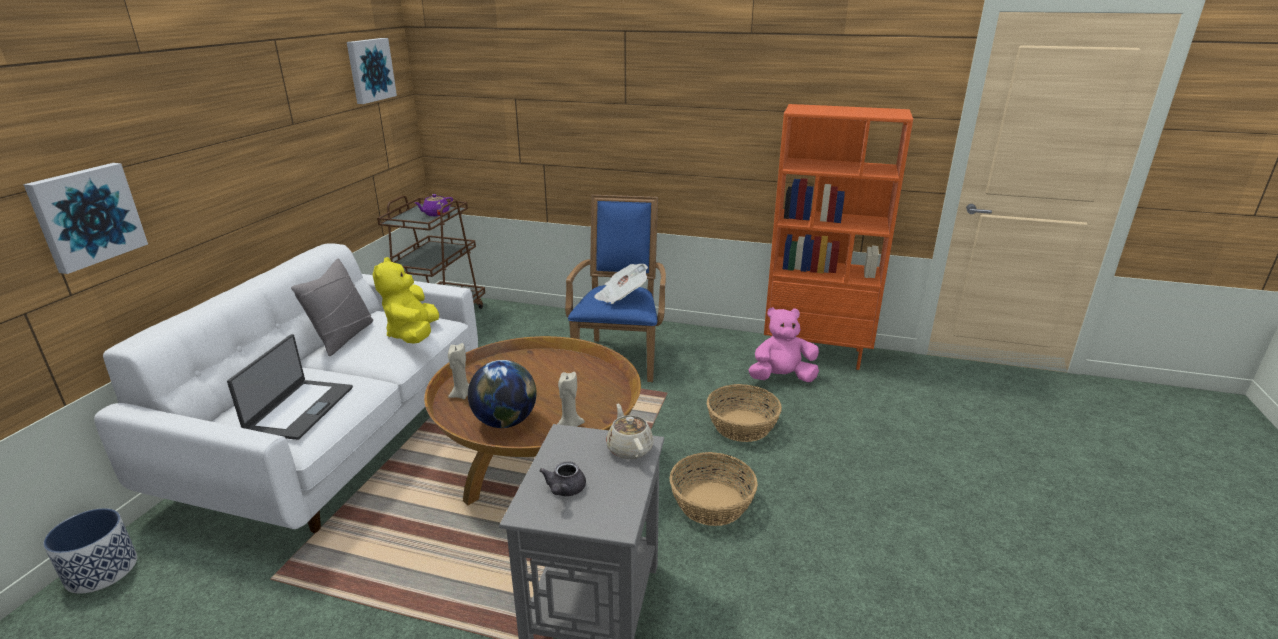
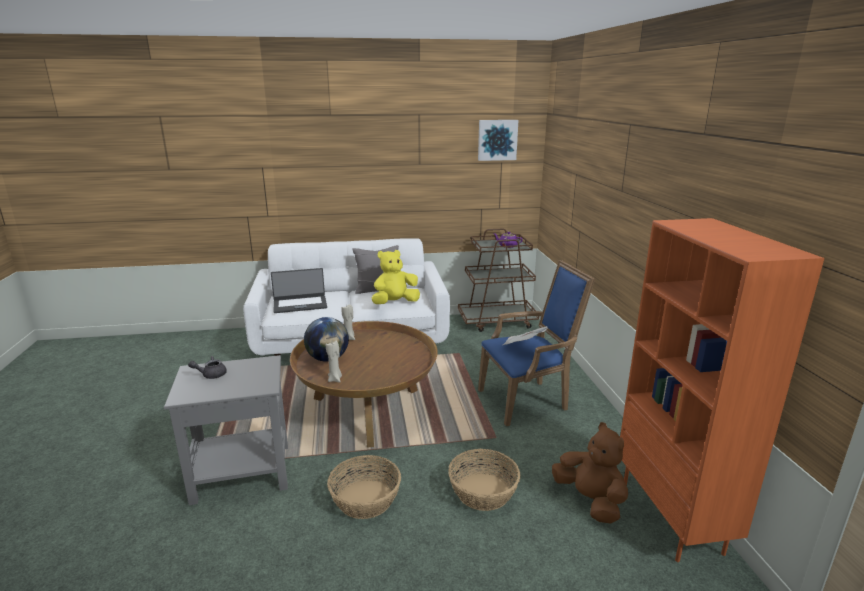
camera: 65 degrees right, 5 degrees down
(86, 216) = (282, 184): picture -> none
(102, 570) = (236, 334): planter -> none
(629, 448) = (260, 383): beige teapot -> none
(781, 378) = (590, 500): pink plush toy -> brown plush toy

